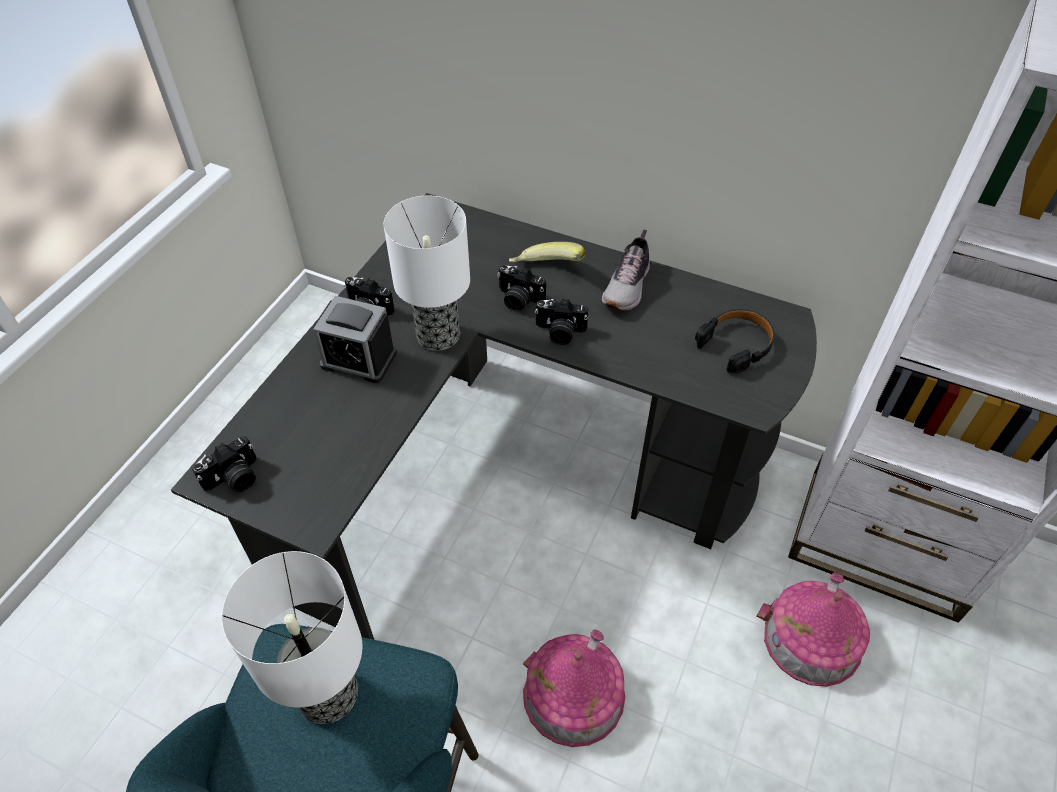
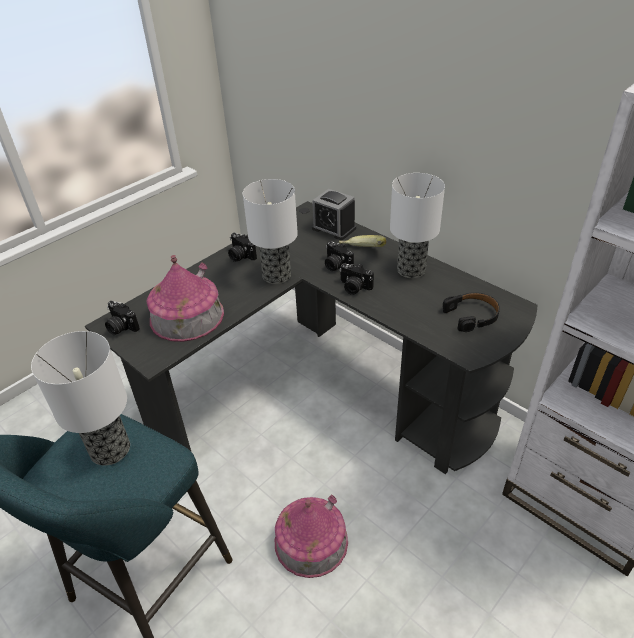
camera: 20 degrees right, 10 degrees down
(234, 479) = (121, 327): camera -> camera turned 60 degrees clockwise
(359, 359) = (223, 280): alarm clock -> alarm clock (334, 228)
(628, 286) = (412, 270): shoe -> table lamp
(812, 638) = (501, 554): toy house -> toy house (187, 316)

